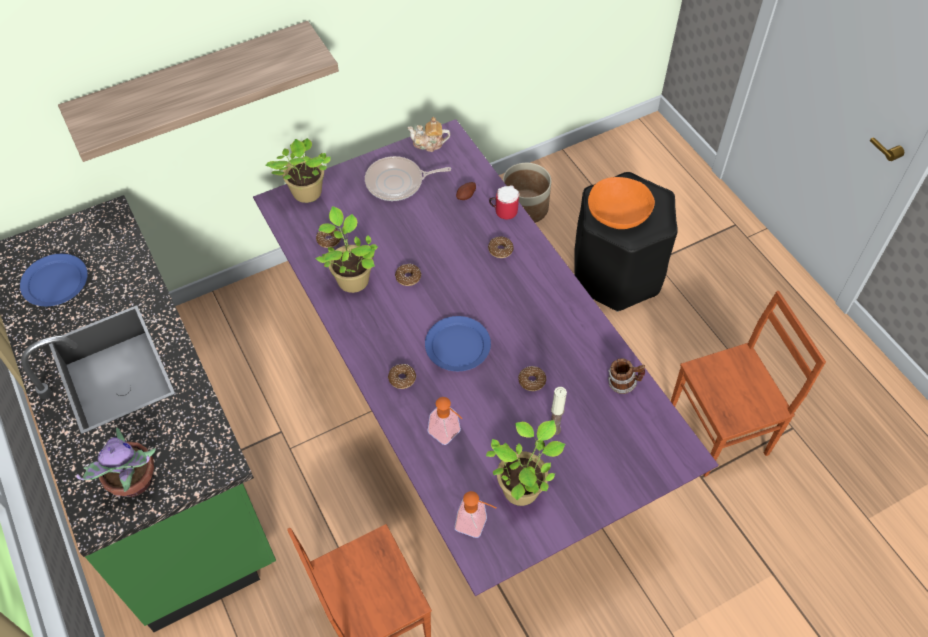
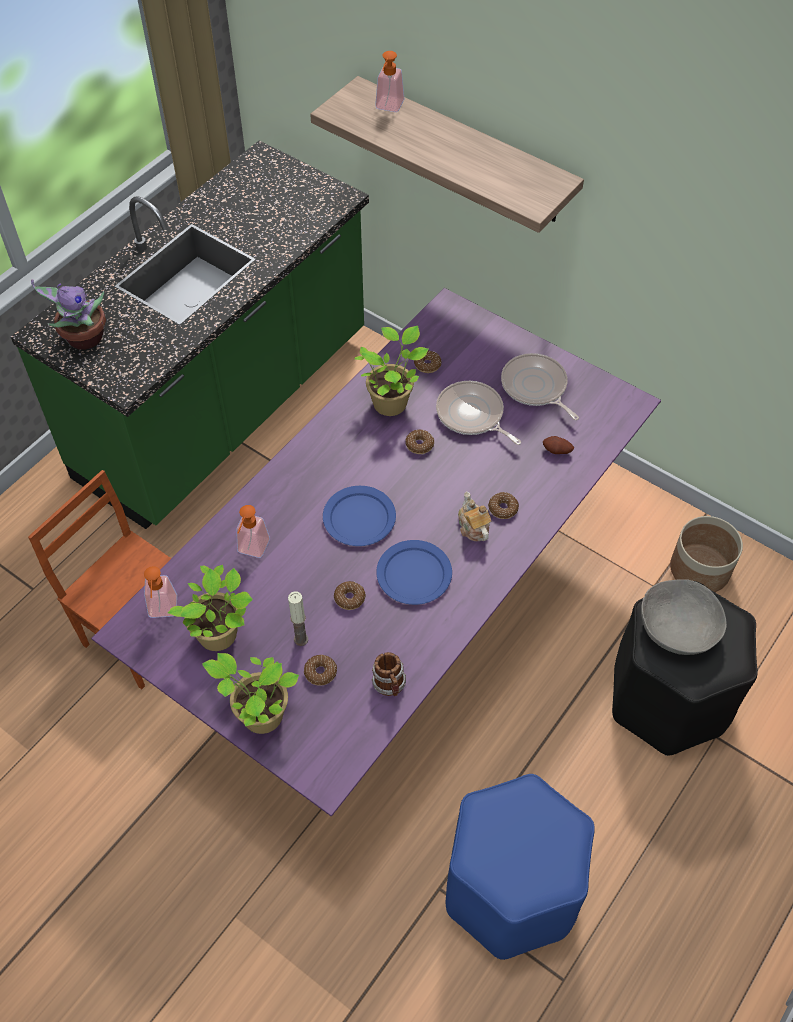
camera: 65 degrees right, 0 degrees up
(55, 281) = (251, 199): blue plate -> blue plate (414, 574)
(121, 99) = (388, 108): none -> soap dispenser
(305, 194) = (472, 323): potted plant -> potted plant (259, 715)
(400, 232) = (472, 415): none -> frying pan
(402, 379) = (296, 488): donut -> donut (320, 672)
(429, 144) = (607, 391): teapot -> teapot (473, 527)
(503, 210) = (558, 491): mug -> none
(618, 214) = (678, 628): orange bowl -> grey bowl
(720, 432) = (510, 892): brown chair -> blue stool

